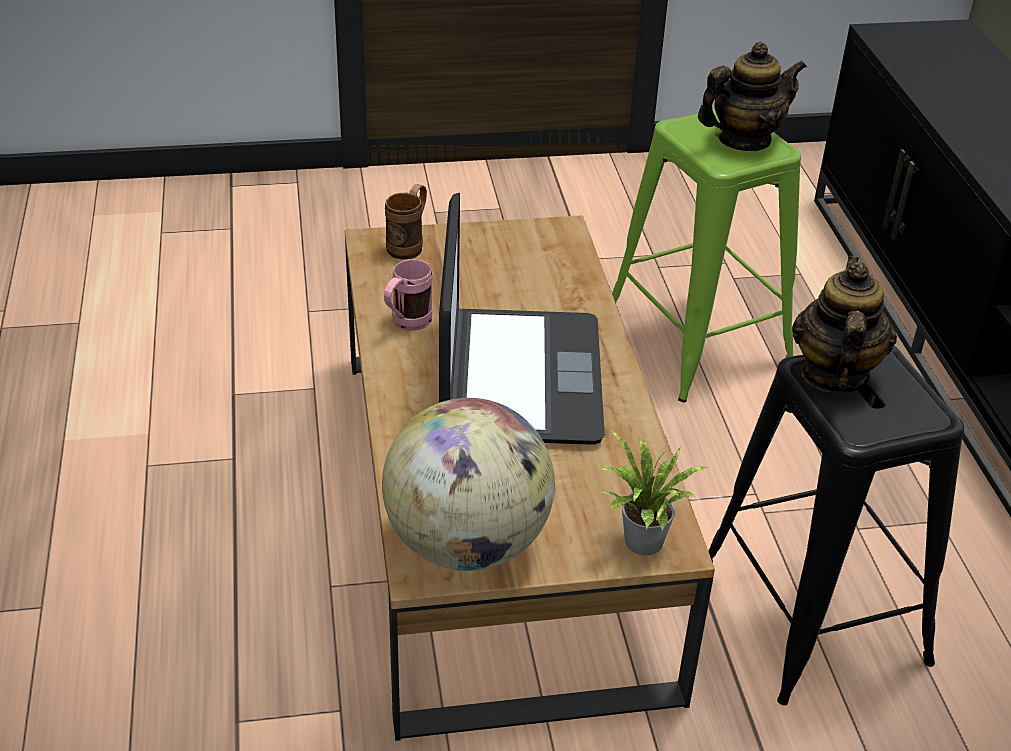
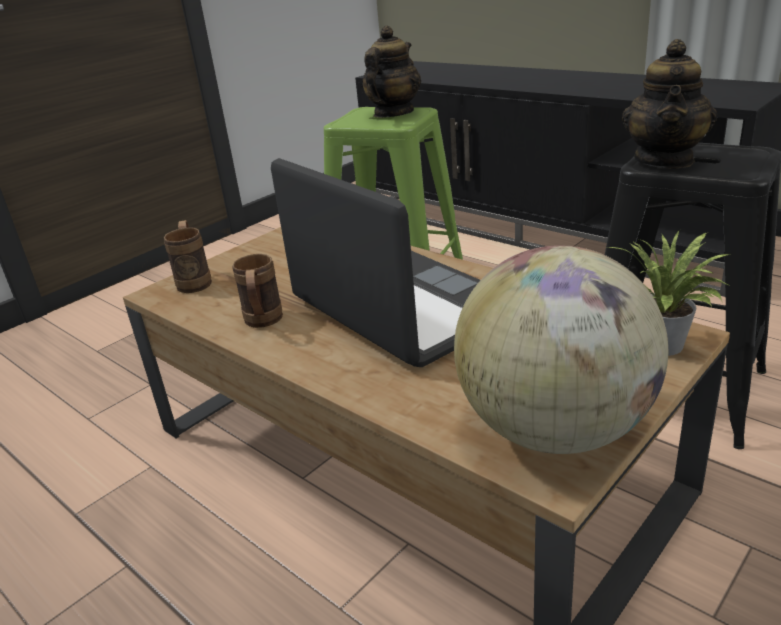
camera: 35 degrees left, 10 degrees down
(406, 324) = (262, 323): pink mug -> brown mug
(833, 374) = (665, 160): teapot -> teapot turned 135 degrees counterclockwise

